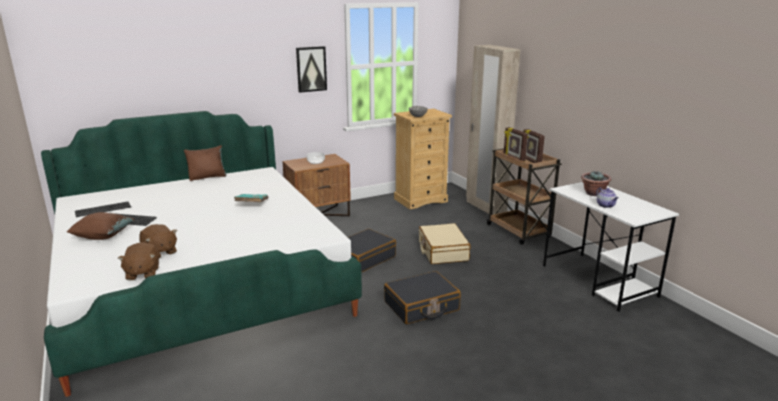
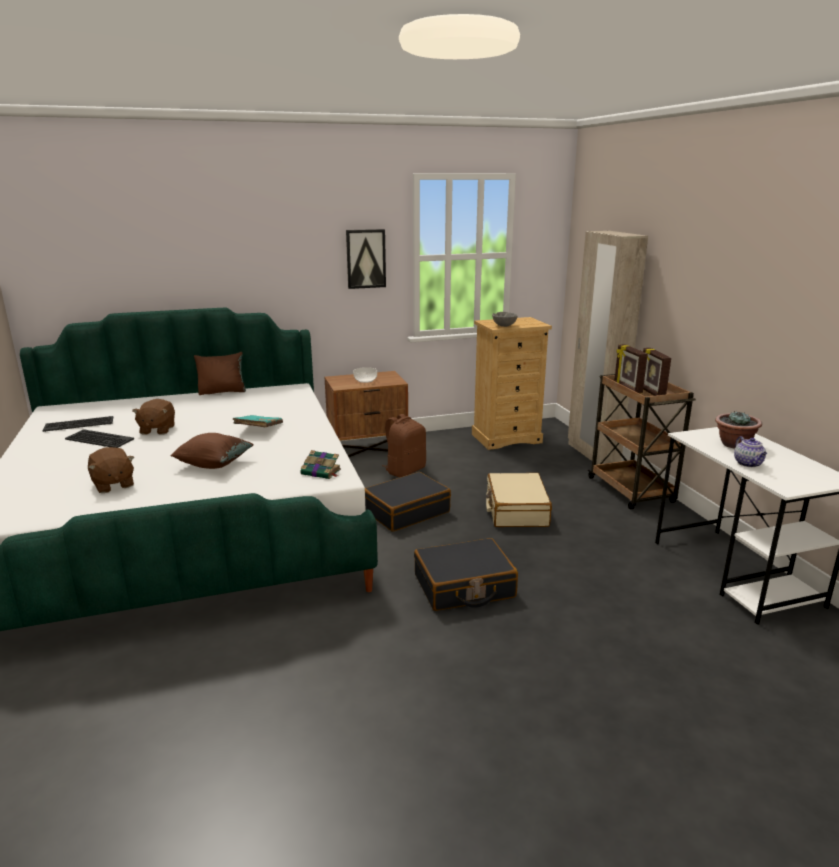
camera: 10 degrees right, 0 degrees up
(103, 236) = (59, 458): brown pillow -> brown pillow (214, 464)
(142, 273) = (76, 511): brown plush toy -> brown plush toy (157, 430)
(315, 232) = (321, 472): none -> book
(352, 229) = (405, 470): none -> brown backpack

